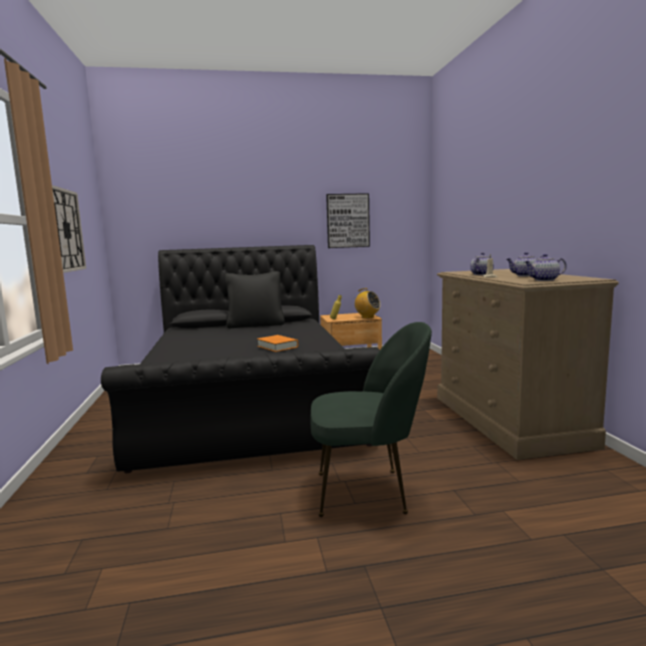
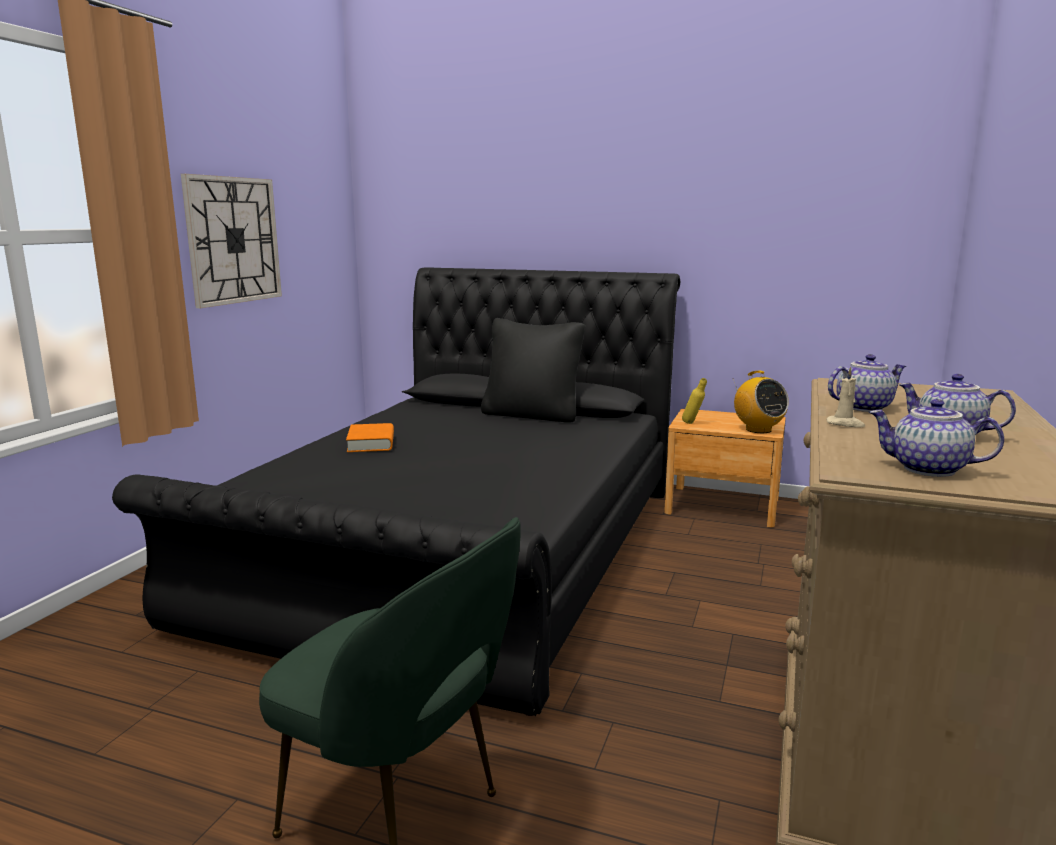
camera: 30 degrees right, 5 degrees up
(277, 346) = (477, 474): orange book -> orange book (371, 443)
(348, 221) = (758, 228): picture -> none

